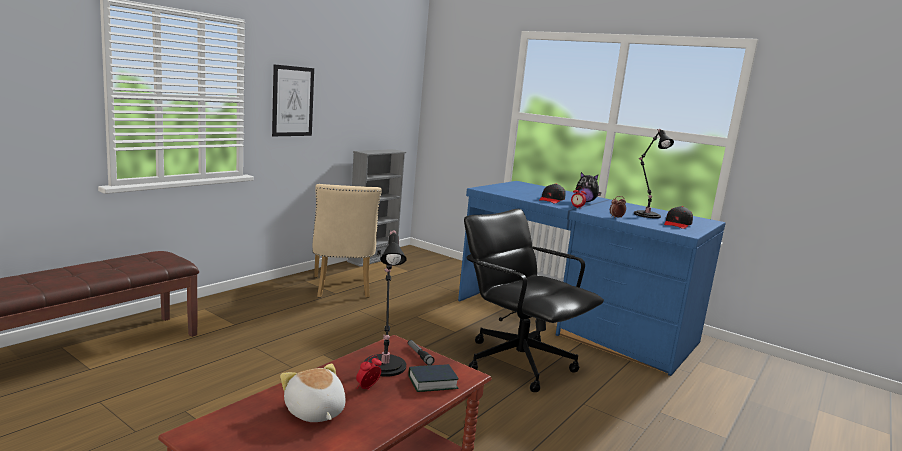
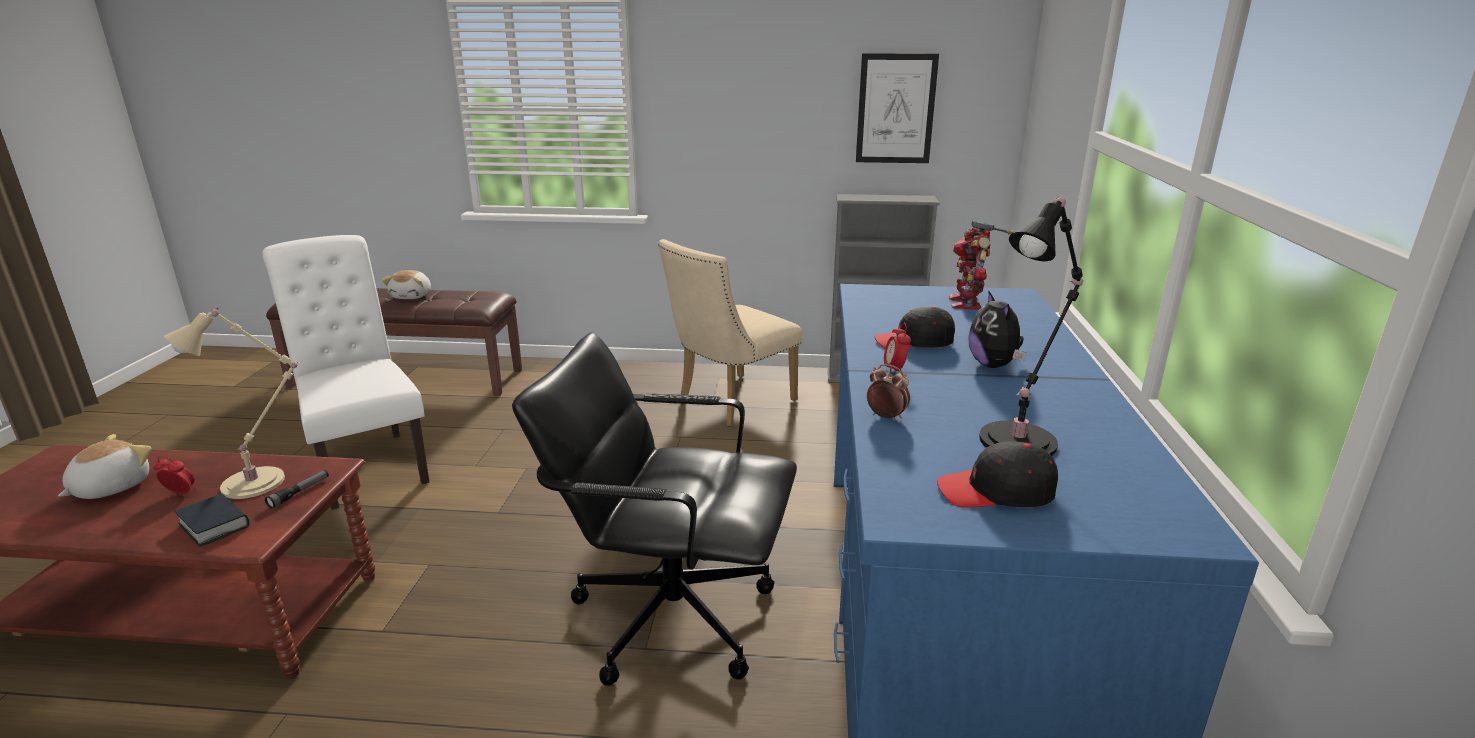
camera: 60 degrees right, 10 degrees up
(93, 269) = (412, 296): none -> plush toy
(217, 401) = (368, 464): none -> white chair
(293, 101) = (715, 112): picture -> picture (896, 109)
(385, 364) = (259, 481): black table lamp -> beige table lamp
(518, 362) = (671, 615): black office chair -> black office chair turned 90 degrees counterclockwise
(520, 187) = (968, 303): none -> toy robot

